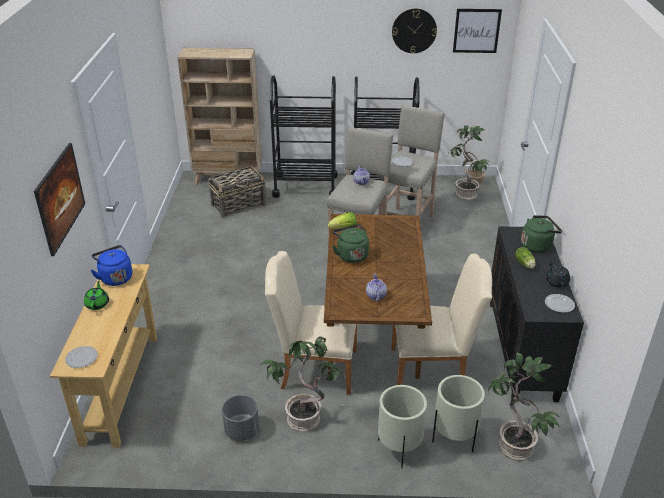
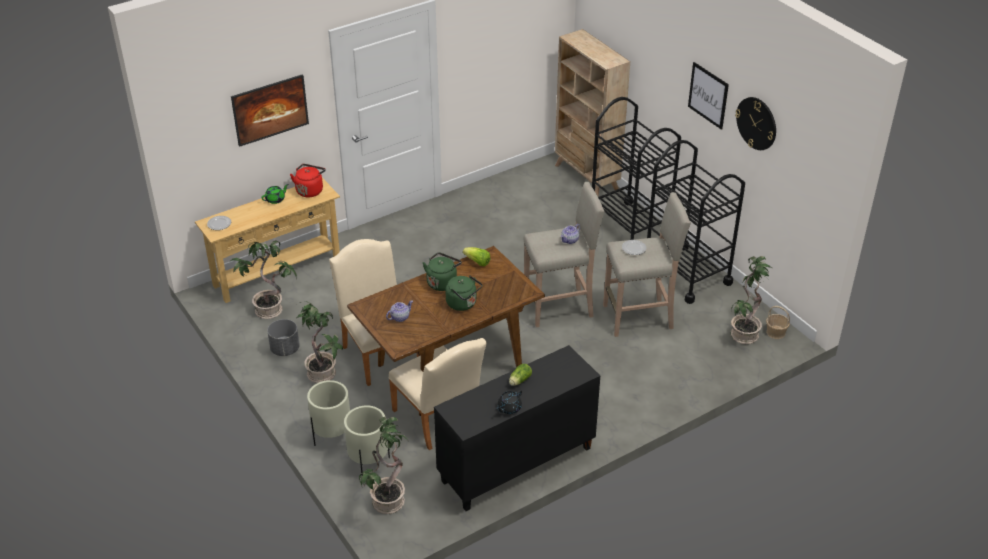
camera: 55 degrees right, 5 degrees up
(115, 277) = (310, 190): blue kettle -> red kettle
(170, 417) = (269, 309): none -> potted plant
(239, 205) = (552, 205): basket -> none
(476, 30) = (811, 158): picture -> picture (708, 95)
(537, 246) = (559, 379): green kettle -> green kettle (463, 304)
(559, 304) = (476, 419): plate -> none

